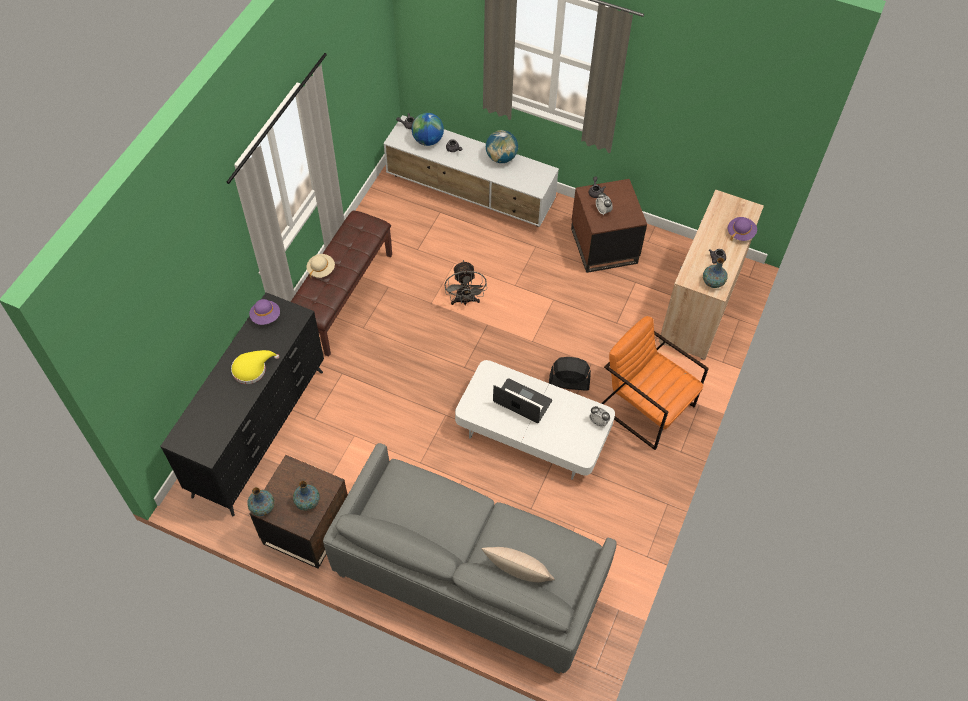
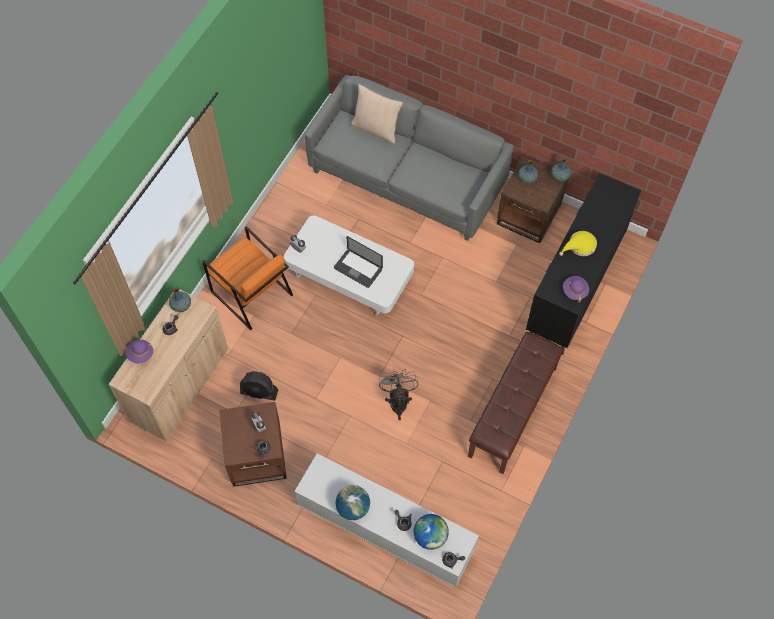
camera: 175 degrees left, 5 degrees up
(321, 269) = (533, 385): beige hat -> none
(569, 382) = (313, 317): black fan -> black fan (259, 392)

